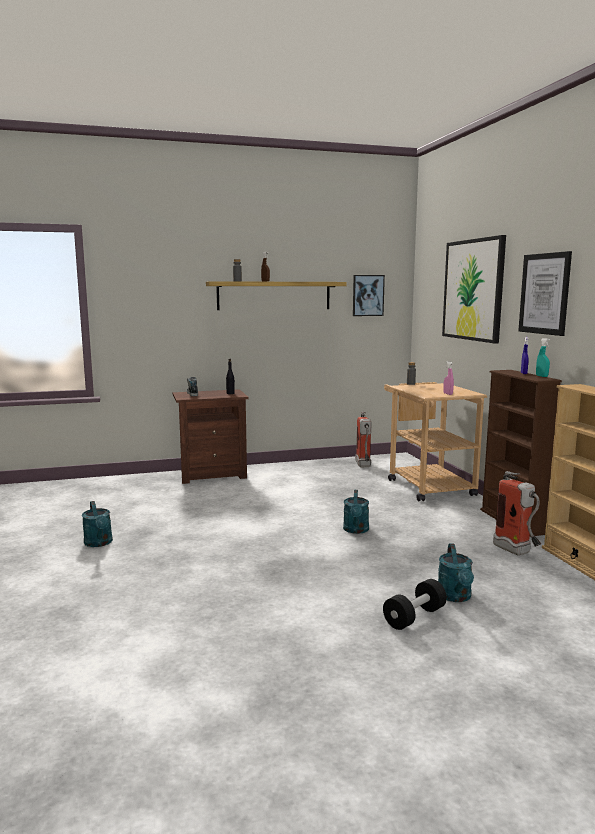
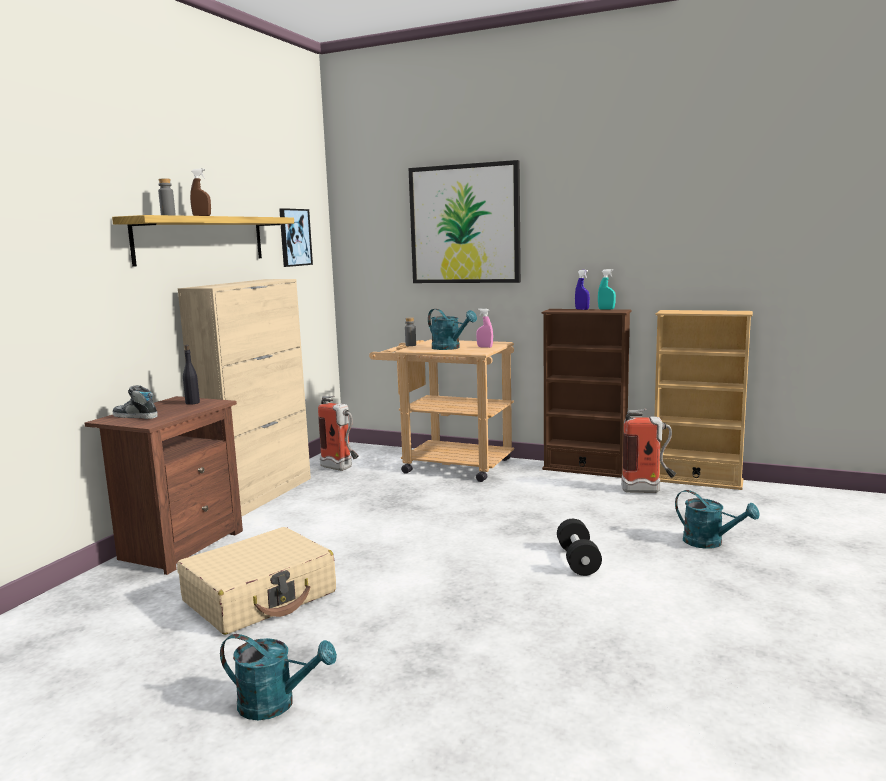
camera: 50 degrees left, 0 degrees up
(185, 506) = (260, 597): none -> beige suitcase
(293, 465) = (260, 495): none -> beige cabinet
(356, 530) = (507, 530): turquoise watering can -> turquoise watering can (450, 348)
(414, 617) = (733, 572): black dumbbell -> black dumbbell (578, 560)
(544, 293) = (592, 223): picture -> none

